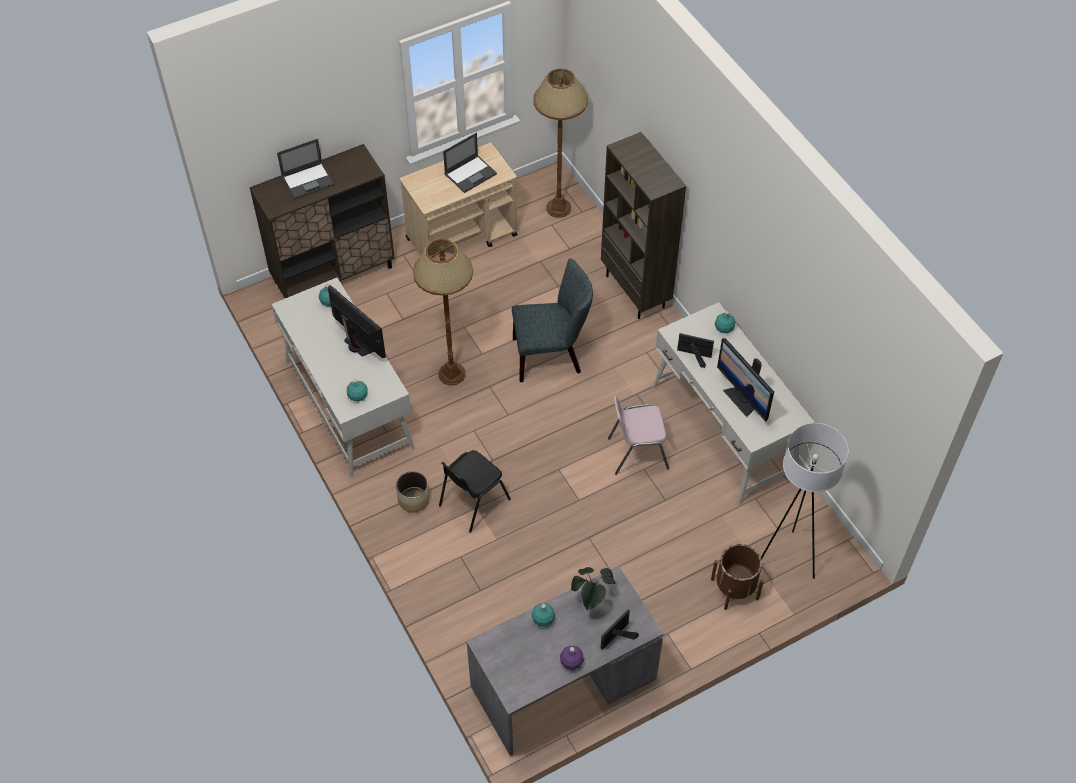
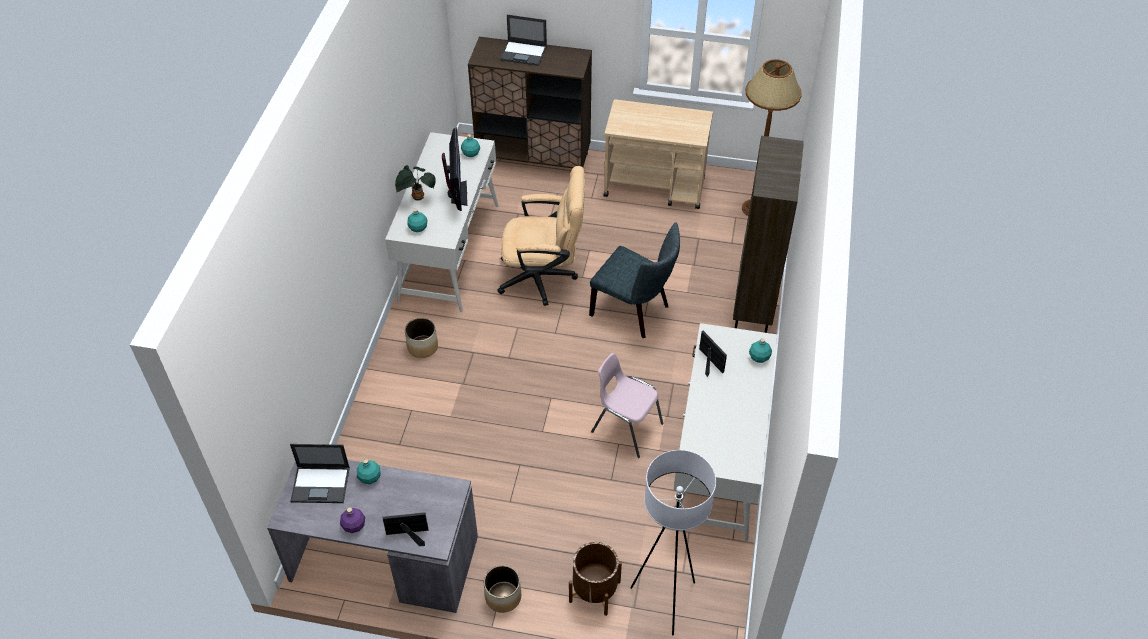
camera: 40 degrees right, 5 degrees down
(451, 374) = (544, 277): brown floor lamp -> beige office chair
(471, 174) = (671, 125): laptop -> laptop (321, 484)
(473, 502) = (462, 378): black chair -> none
(591, 599) = (421, 490): potted plant -> potted plant (417, 198)
(677, 641) = (503, 596): none -> planter
(742, 399) = (715, 423): monitor -> none

